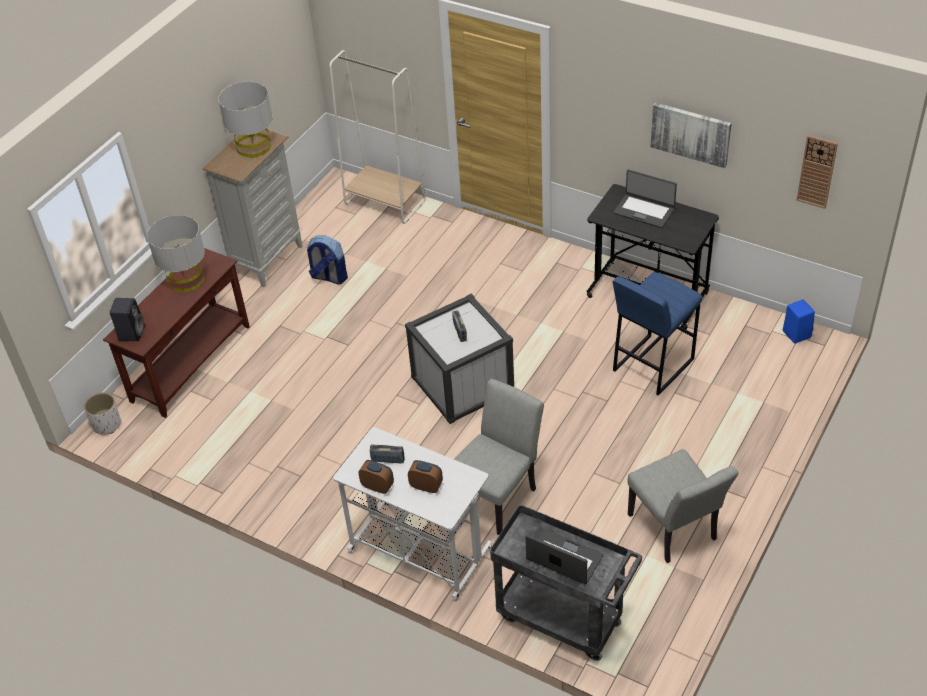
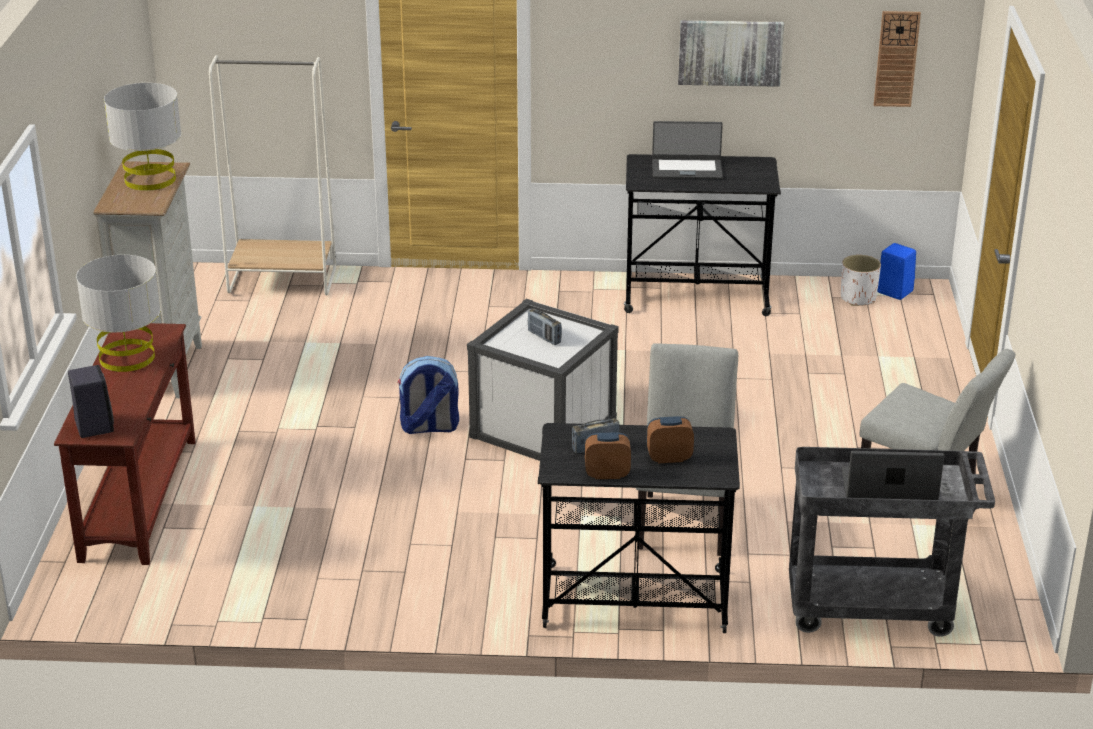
camera: 30 degrees left, 15 degrees down
(107, 424) = (61, 595): white planter -> white planter (858, 298)
(329, 277) = (267, 368): backpack -> backpack (429, 427)
(419, 551) = (634, 599): white desk -> black desk
(652, 366) = (760, 356): blue stool -> none

